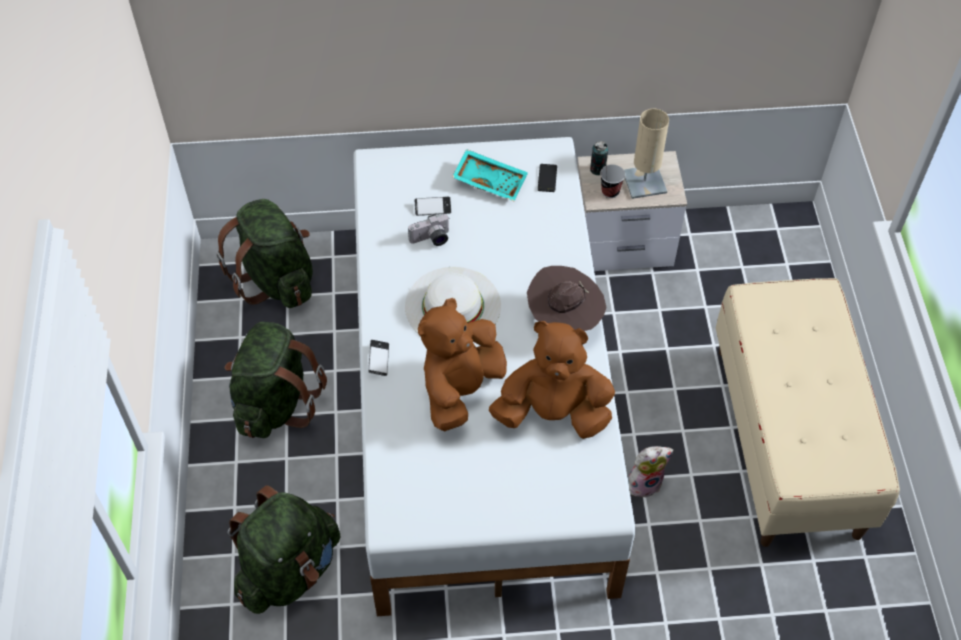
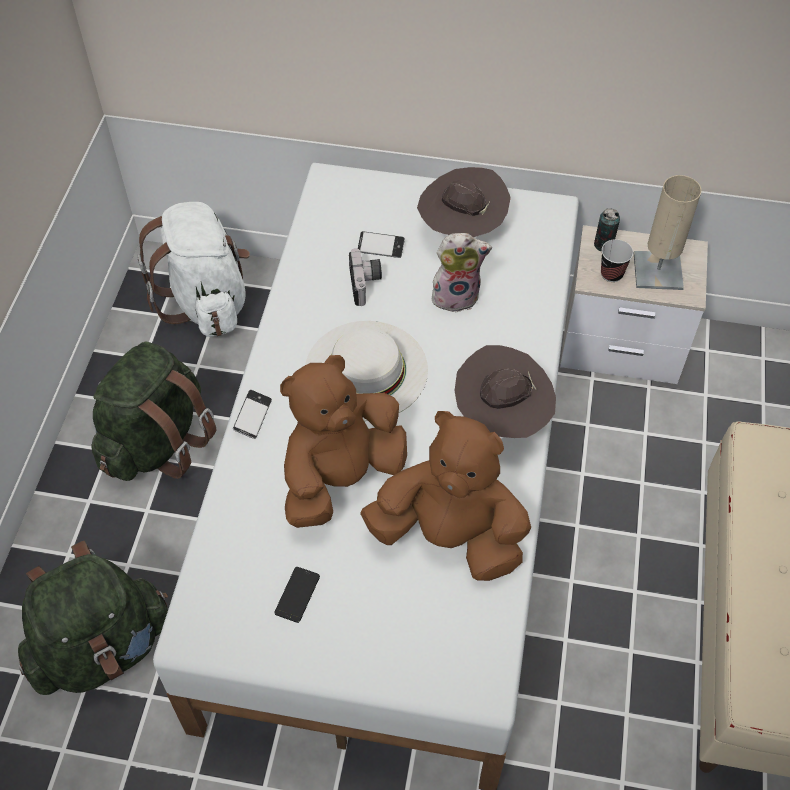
camera: 15 degrees right, 0 degrees up
(276, 279) = (207, 301): green backpack -> white backpack
(431, 239) = (366, 284): camera -> camera turned 90 degrees counterclockwise
(490, 180) = (461, 229): turquoise tray -> brown hat
(547, 178) = (532, 240): phone -> phone (297, 594)
(644, 482) = (568, 646): plush toy -> plush toy (456, 296)

